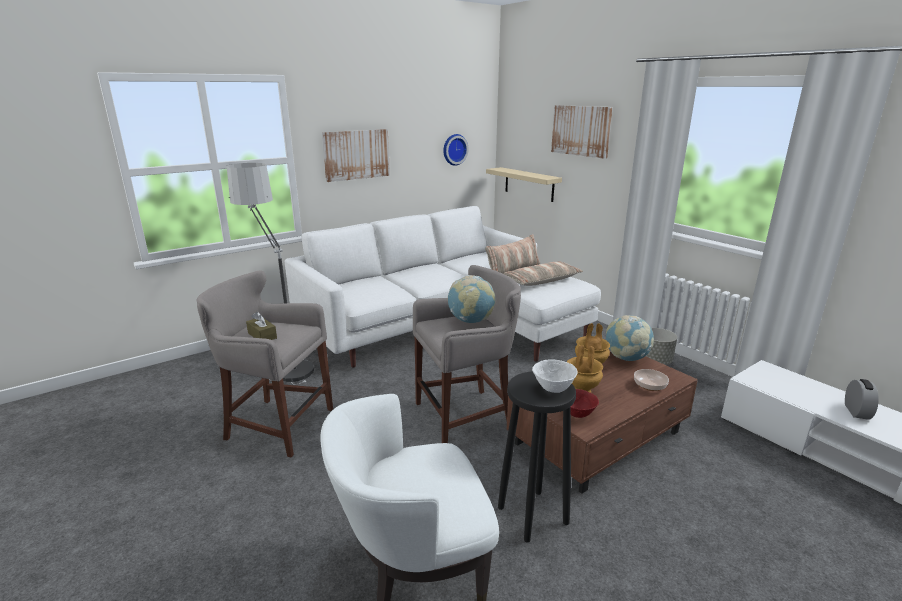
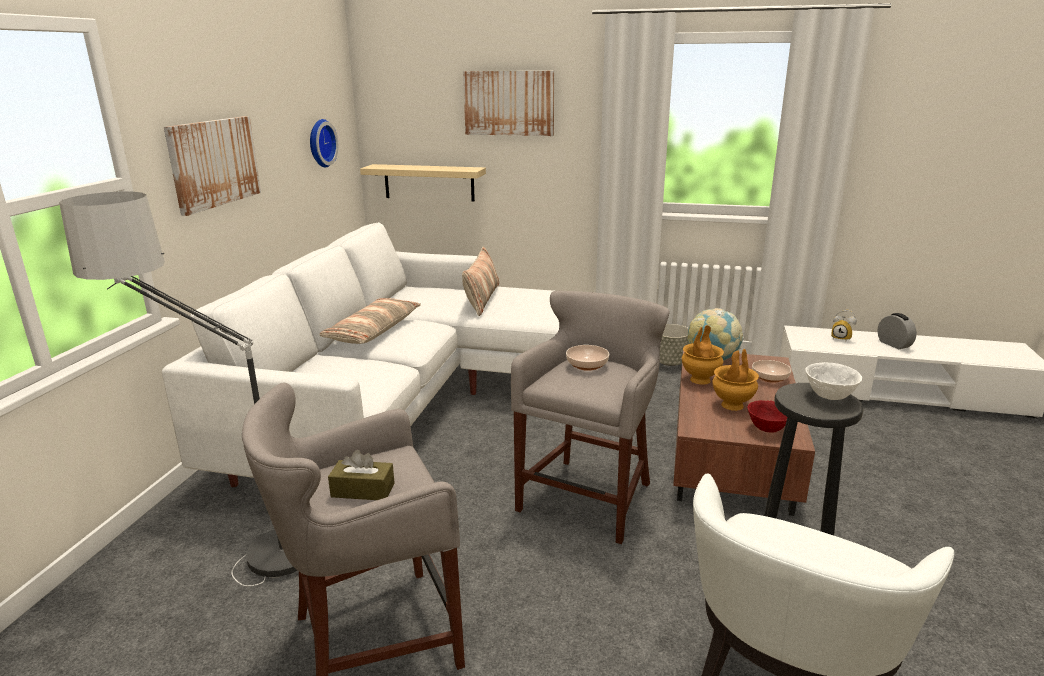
camera: 40 degrees left, 0 degrees up
(470, 321) = (587, 365): globe -> bowl
(542, 281) = (535, 302): pillow -> pillow (373, 331)
(803, 388) = (841, 338): none -> alarm clock

